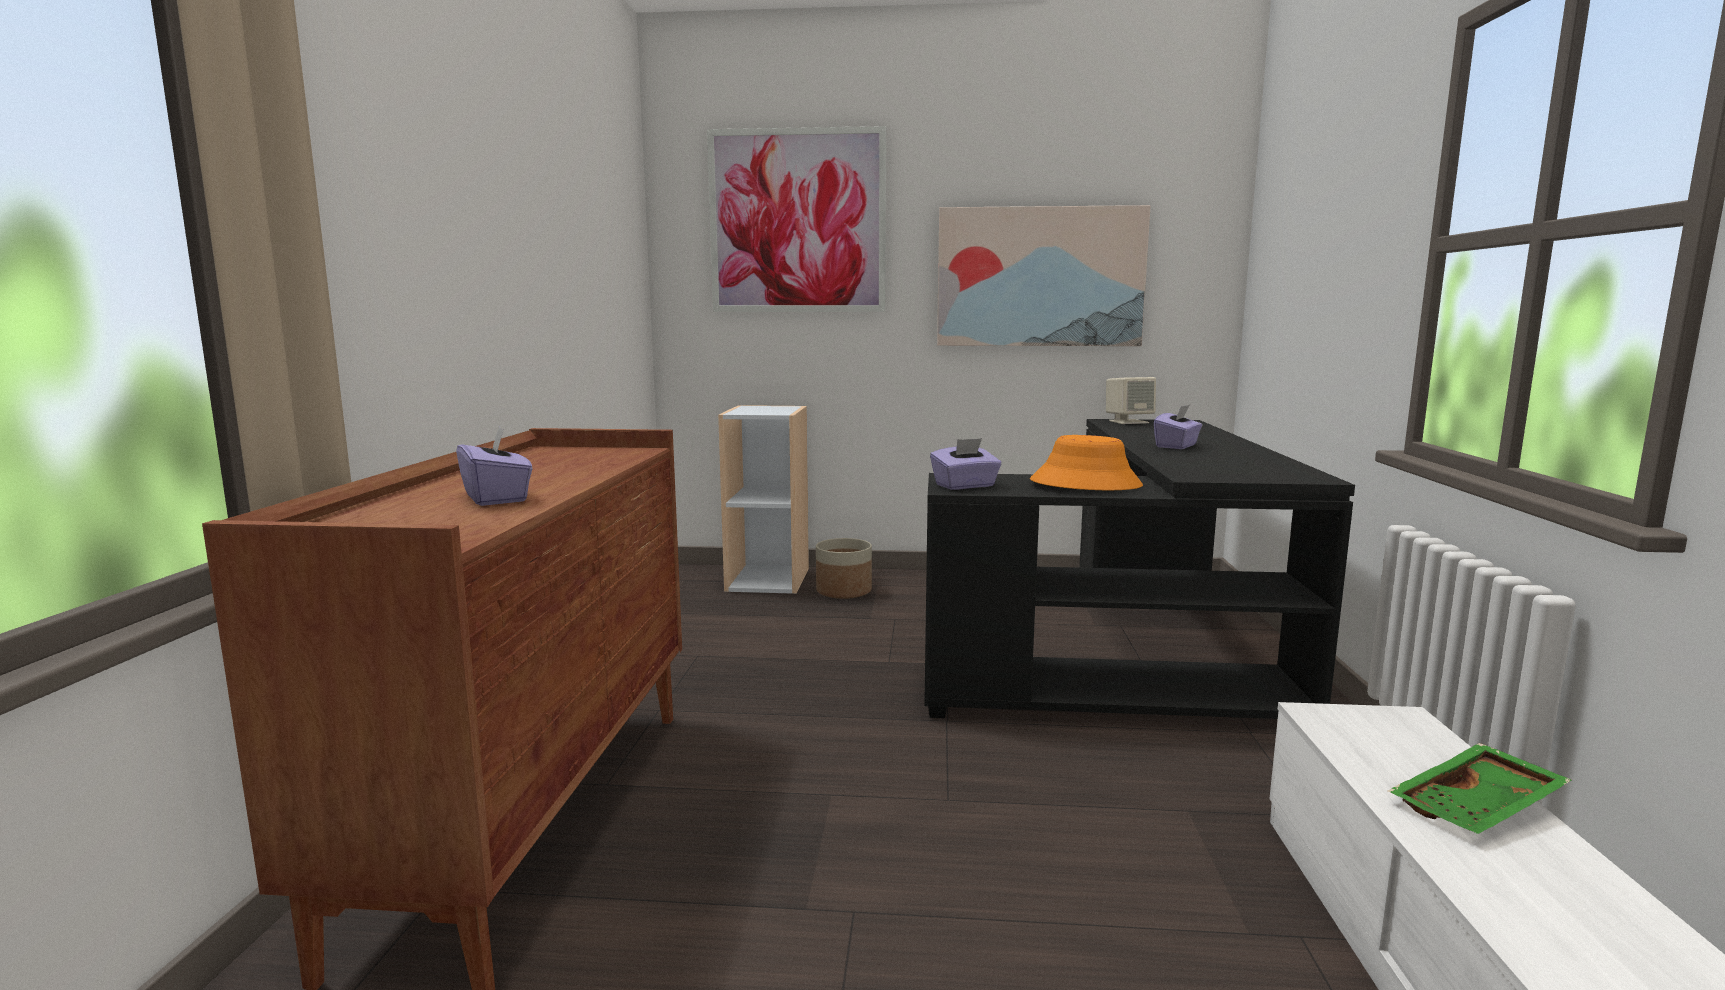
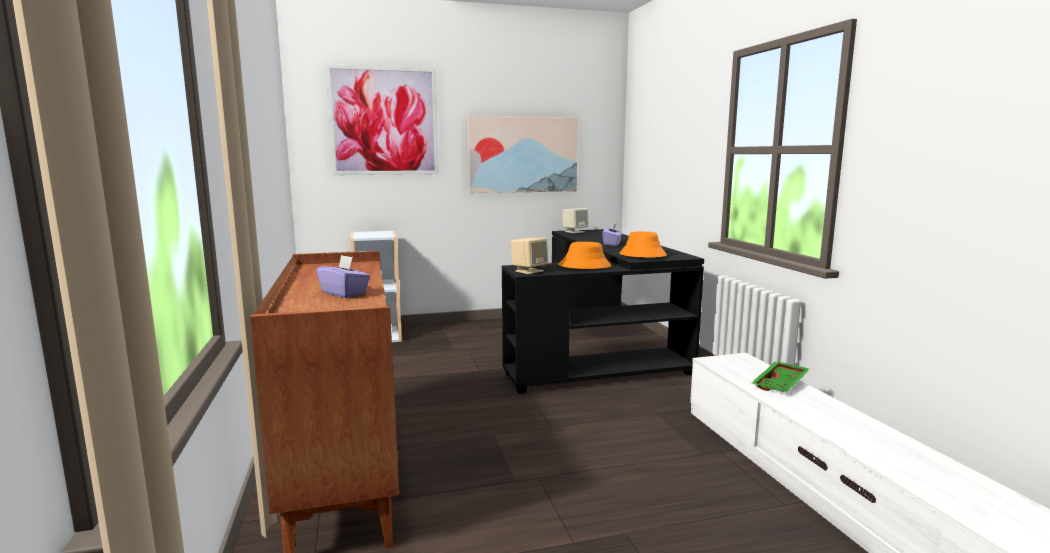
camera: 20 degrees left, 0 degrees up
(844, 591) = (428, 337): planter -> none
(965, 486) = (529, 271): purple tissue box -> beige speaker
(1216, 470) = (642, 255): none -> orange hat

